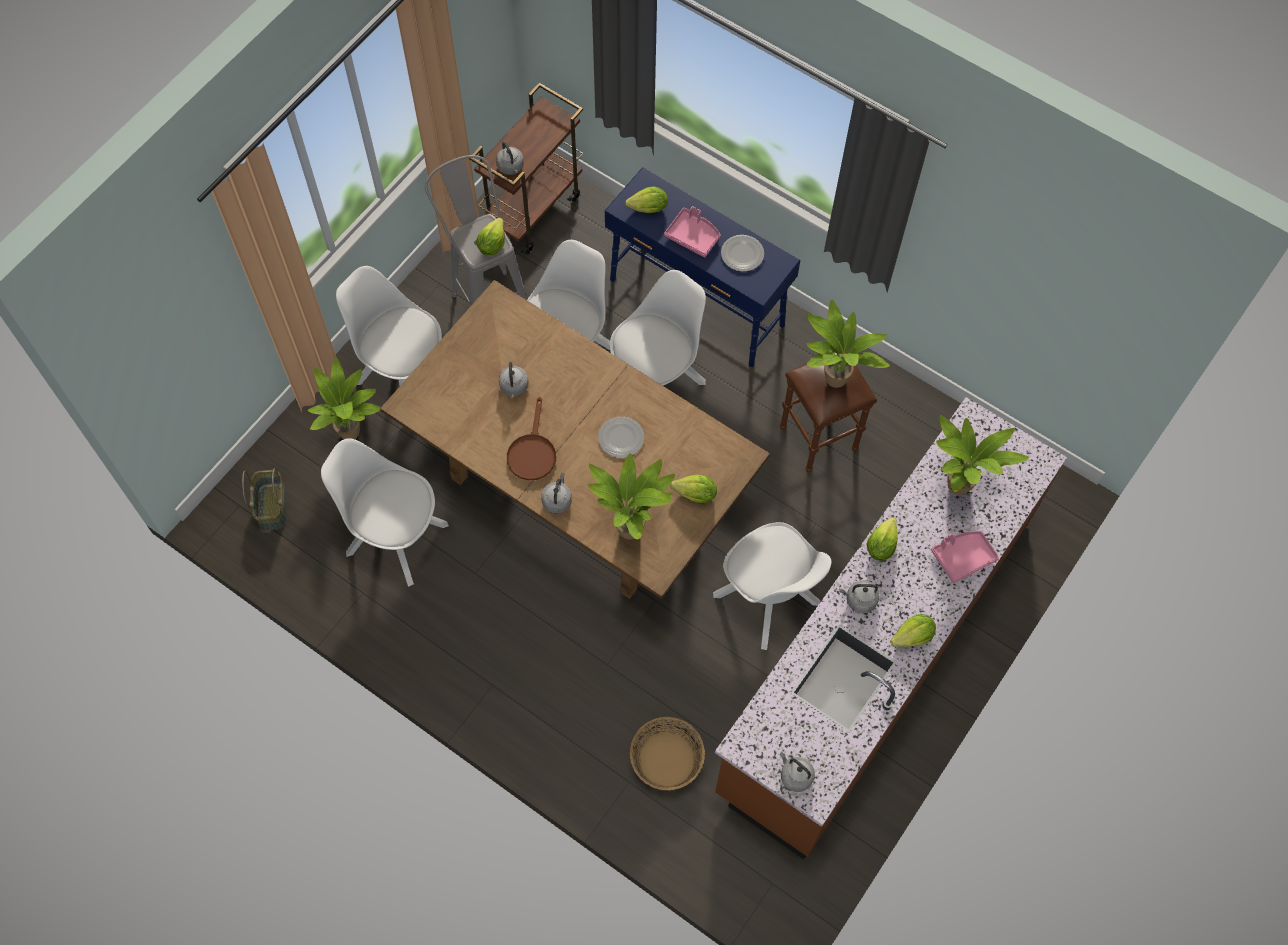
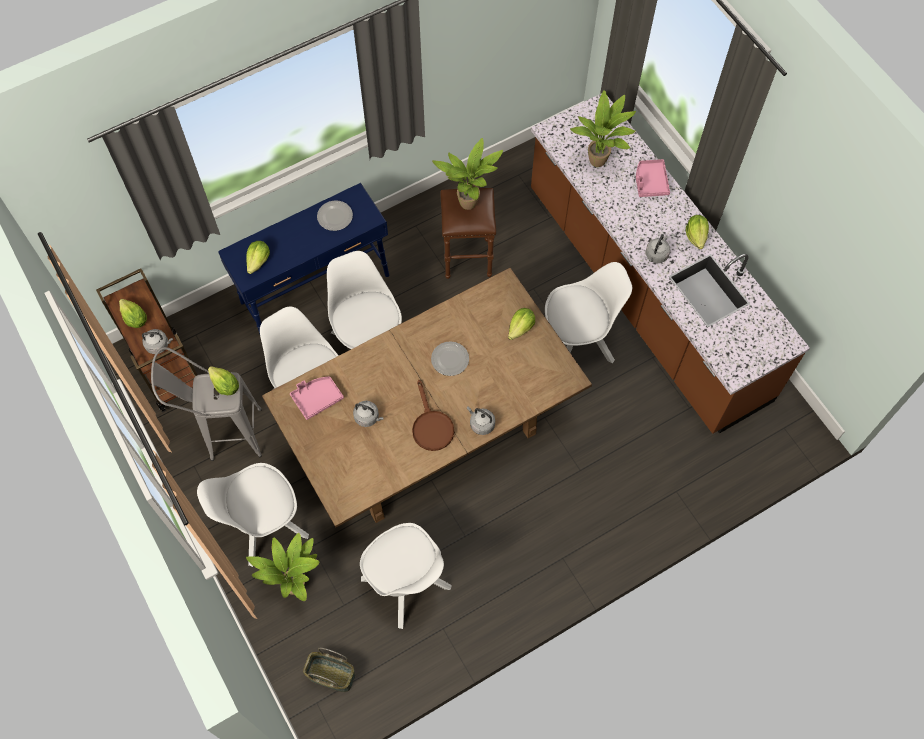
camera: 65 degrees left, 0 degrees up
(395, 537) = (406, 585): white chair -> white chair turned 90 degrees counterclockwise
(532, 452) = (431, 426): brown frying pan -> brown frying pan turned 45 degrees clockwise
(632, 528) = (528, 381): potted plant -> none
(666, 760) = (669, 460): basket -> none
(693, 236) = (301, 242): pink tray -> pink tray (317, 398)
(795, 775) = (768, 350): grey kettle -> none
(881, 546) = (621, 225): lettuce -> lettuce (135, 319)

